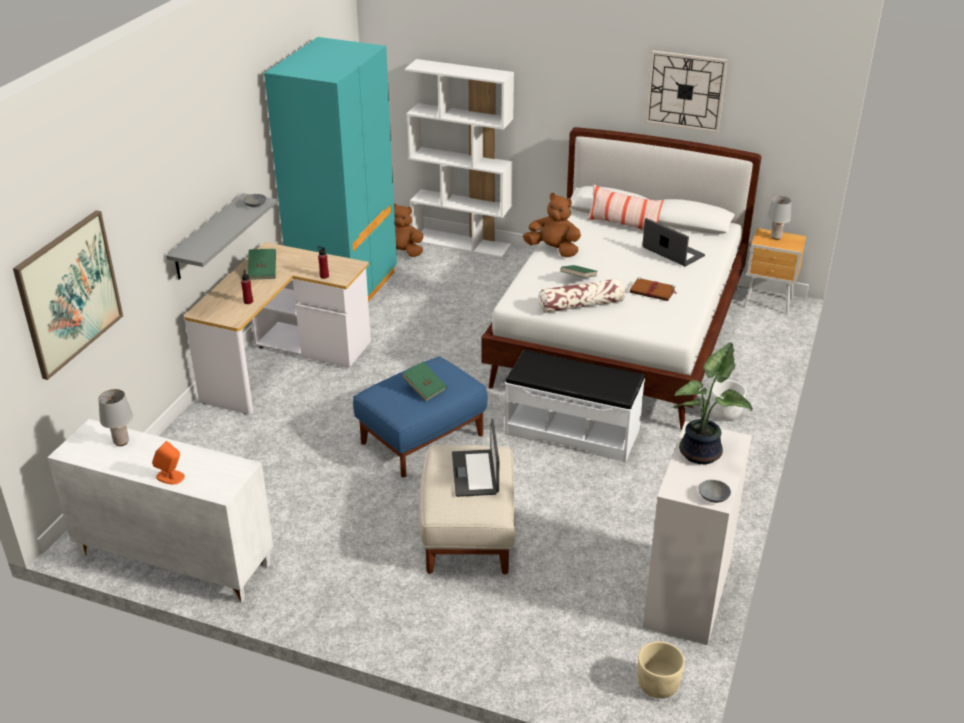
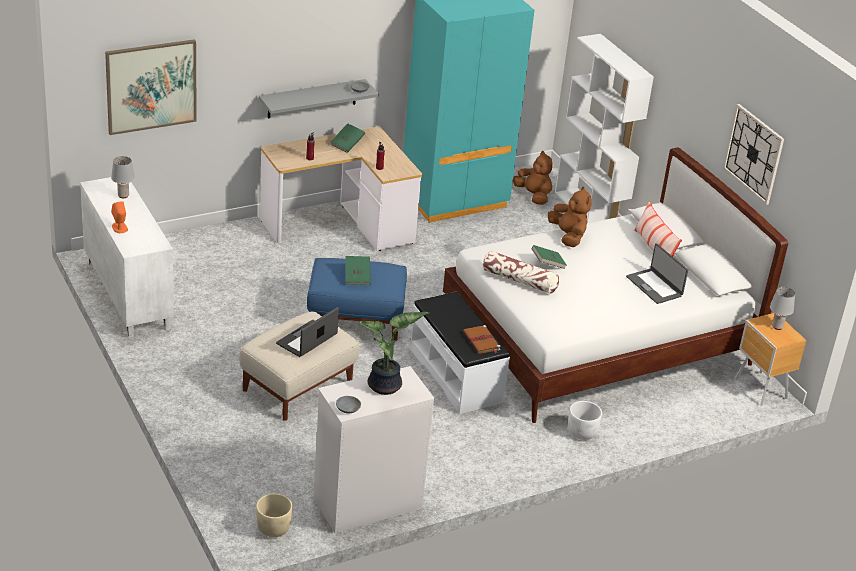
camera: 40 degrees right, 0 degrees up
(653, 291) = (587, 301): brown book -> brown book (481, 341)
(672, 252) = (654, 286): laptop -> laptop turned 150 degrees clockwise

